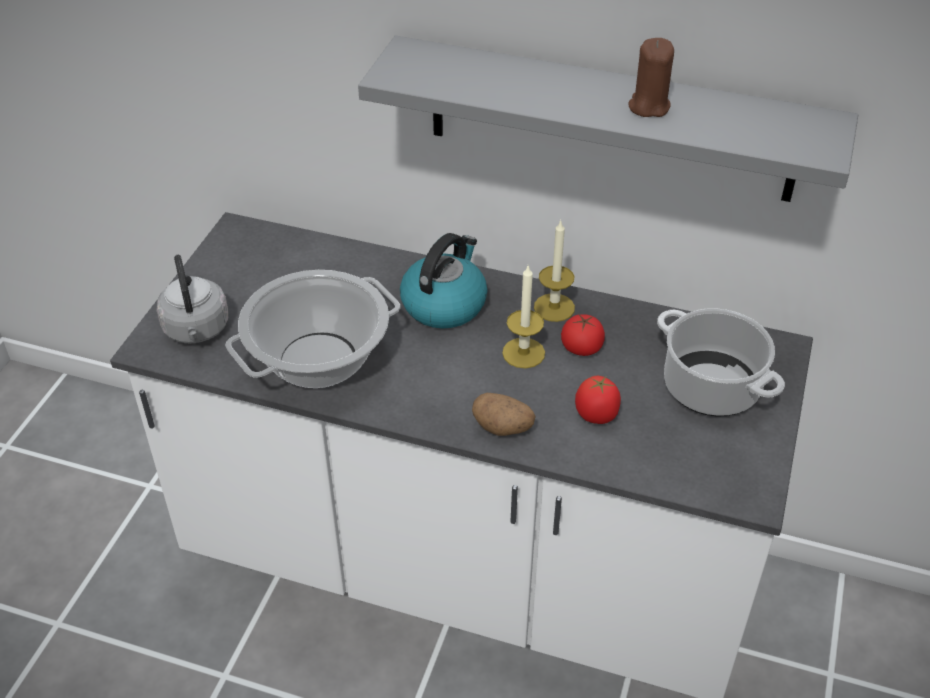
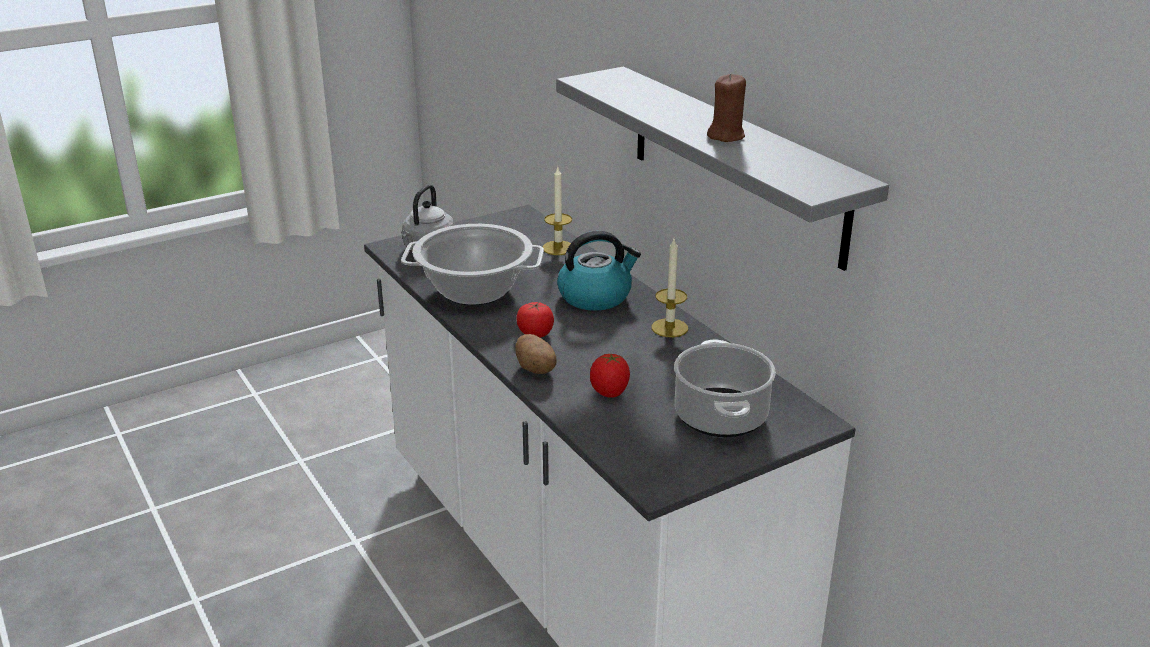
camera: 40 degrees right, 15 degrees down
(523, 353) = (610, 341): candle -> candle (558, 248)
(581, 348) = (655, 355): tomato -> tomato (535, 333)

